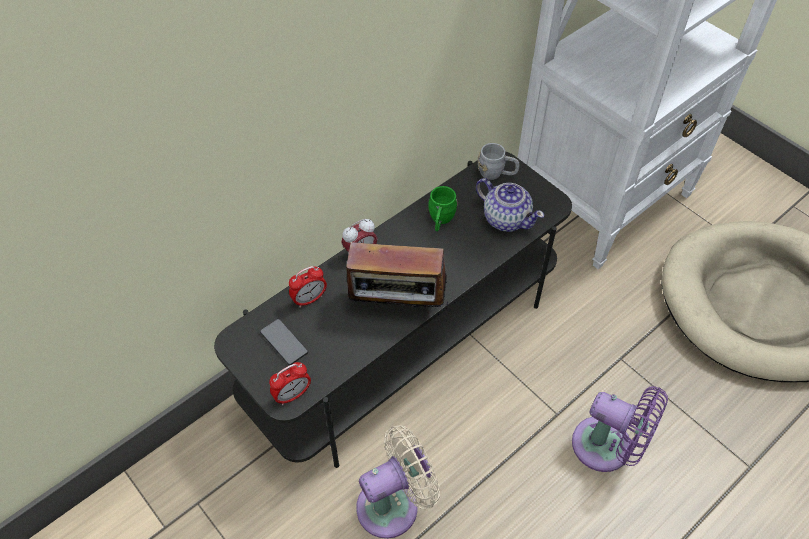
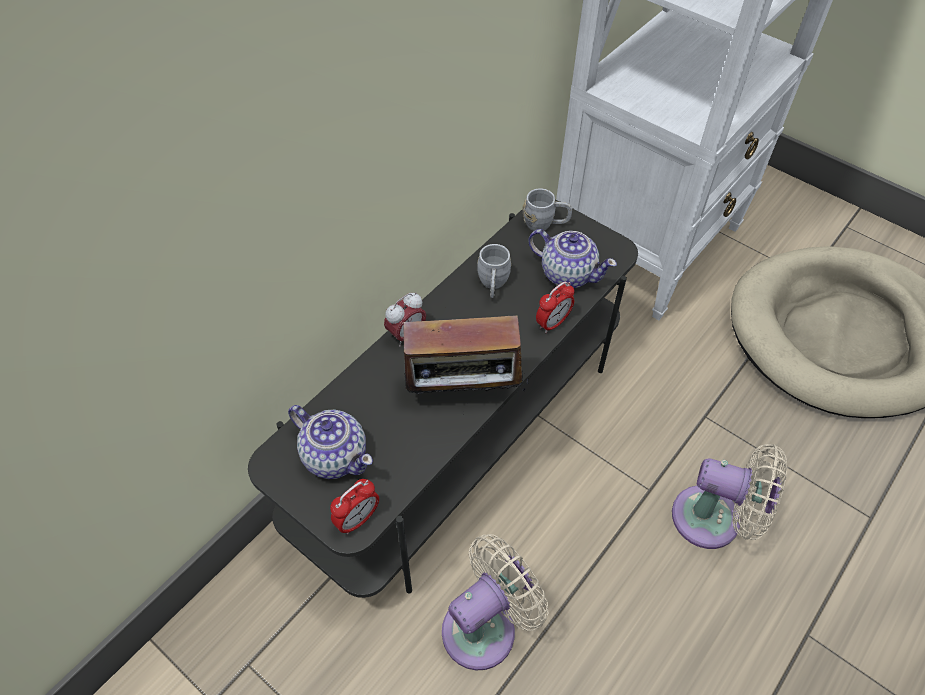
camera: 10 degrees left, 0 degrees up
(284, 342) = (334, 455): phone -> teapot
(309, 299) = (356, 398): alarm clock -> alarm clock (552, 323)
(440, 221) = (492, 285): green mug -> grey mug
(608, 448) = (713, 520): purple fan -> beige fan

